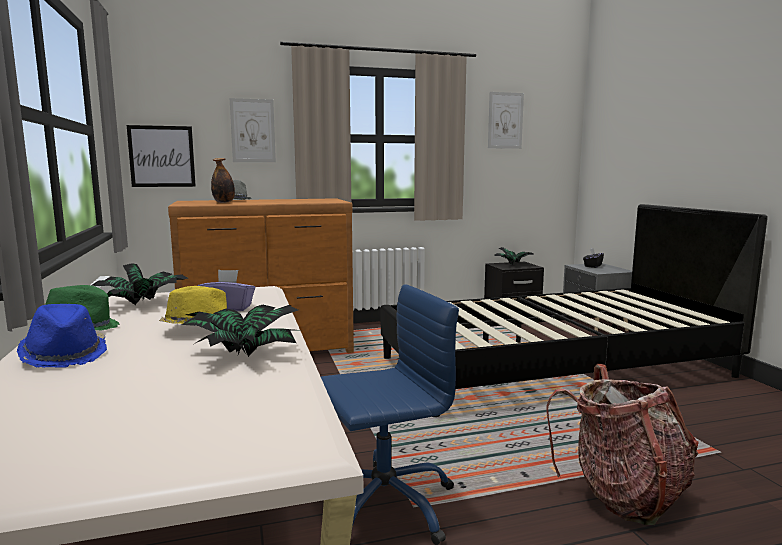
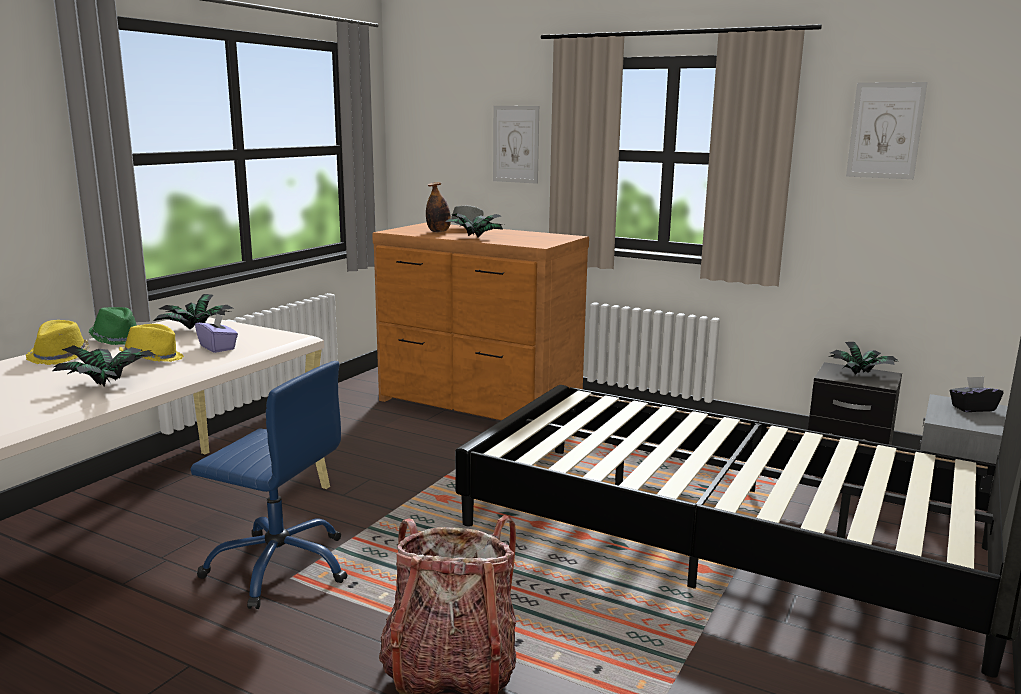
camera: 45 degrees right, 5 degrees up
(65, 355) = (60, 356): blue hat -> yellow hat
(162, 156) = (429, 171): picture -> none
(270, 202) = (474, 237): none -> potted plant

